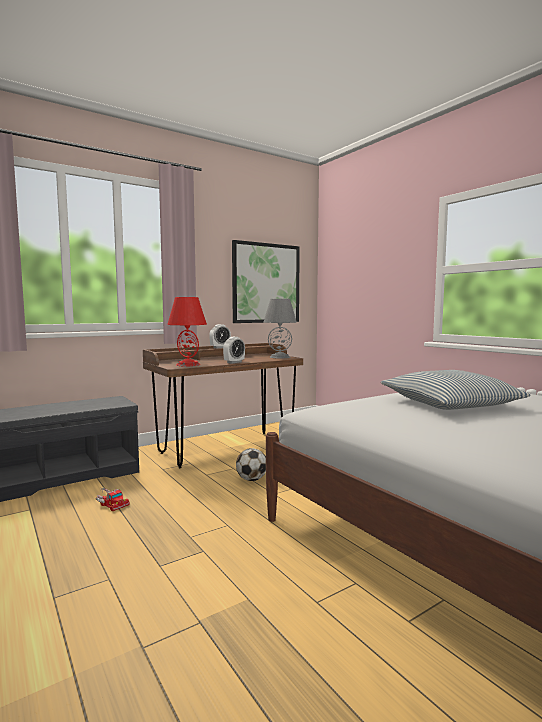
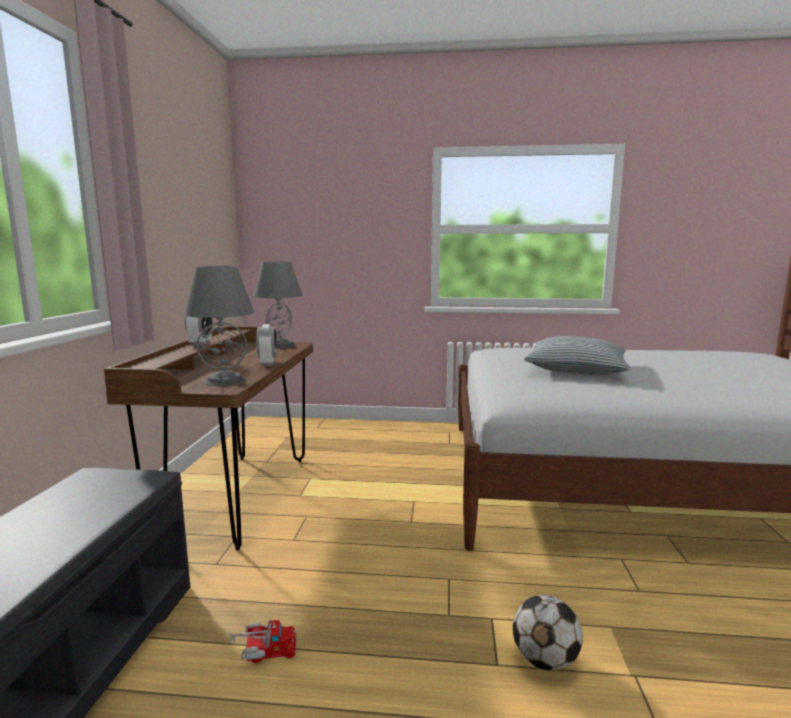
camera: 50 degrees left, 5 degrees up
(187, 364) = (224, 380): red table lamp -> grey table lamp
(251, 479) = (356, 518): football -> football (545, 660)
(266, 283) = (198, 234): picture -> none

